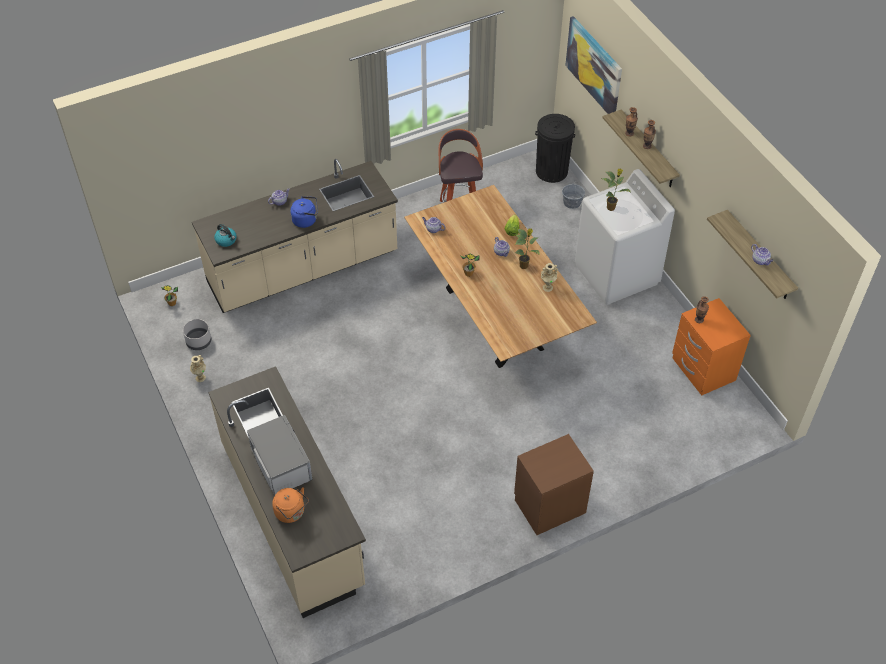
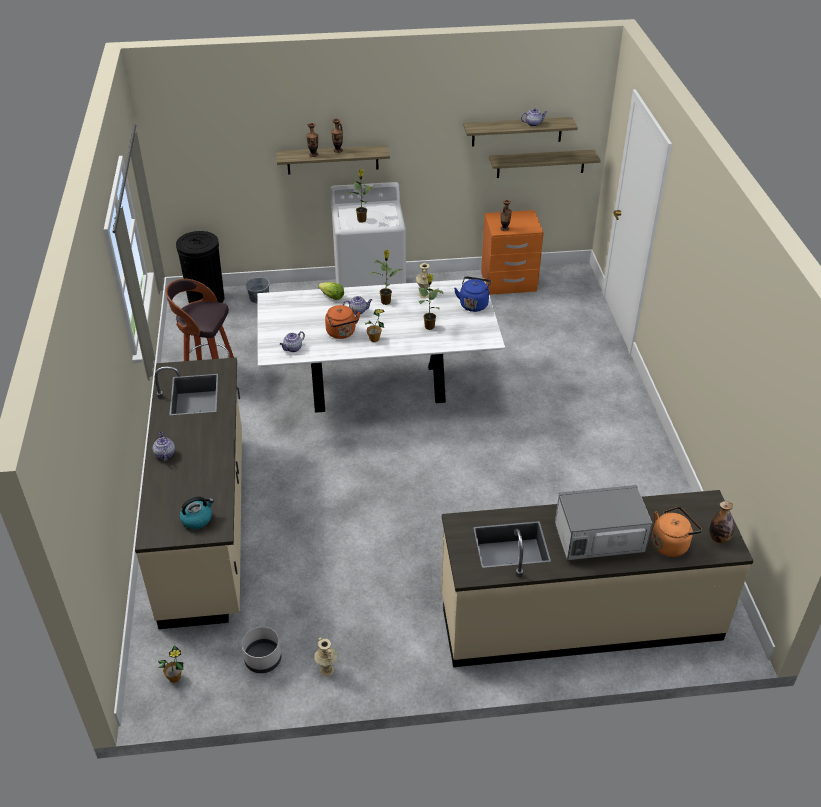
camera: 70 degrees left, 10 degrees down
(306, 220) = (215, 437): blue kettle -> blue kettle (473, 304)
(308, 544) = (719, 538): none -> bottle
(466, 251) = (342, 333): none -> orange kettle
(494, 318) = (379, 388): brown dining table -> white dining table
(504, 303) = (429, 326): none -> potted plant
(549, 505) = (626, 413): brown nightstand -> none
(594, 66) = (215, 140): picture -> none
(768, 302) = (541, 163): none -> shelf

